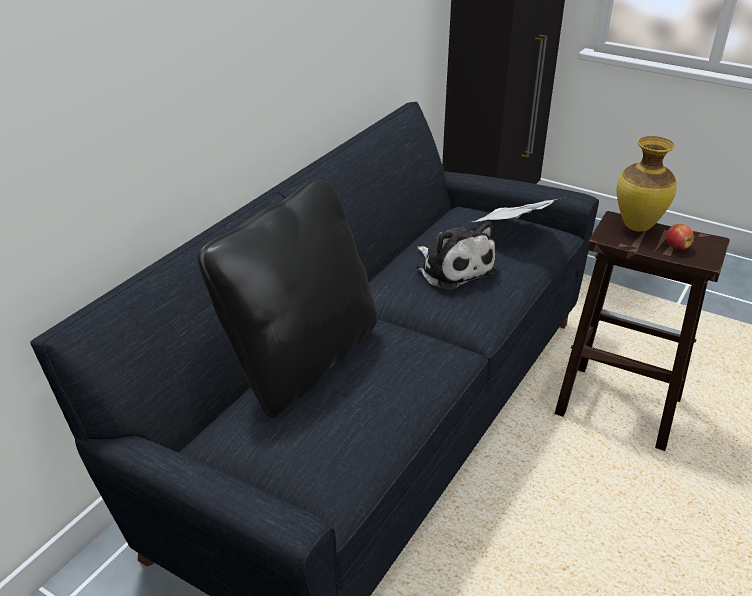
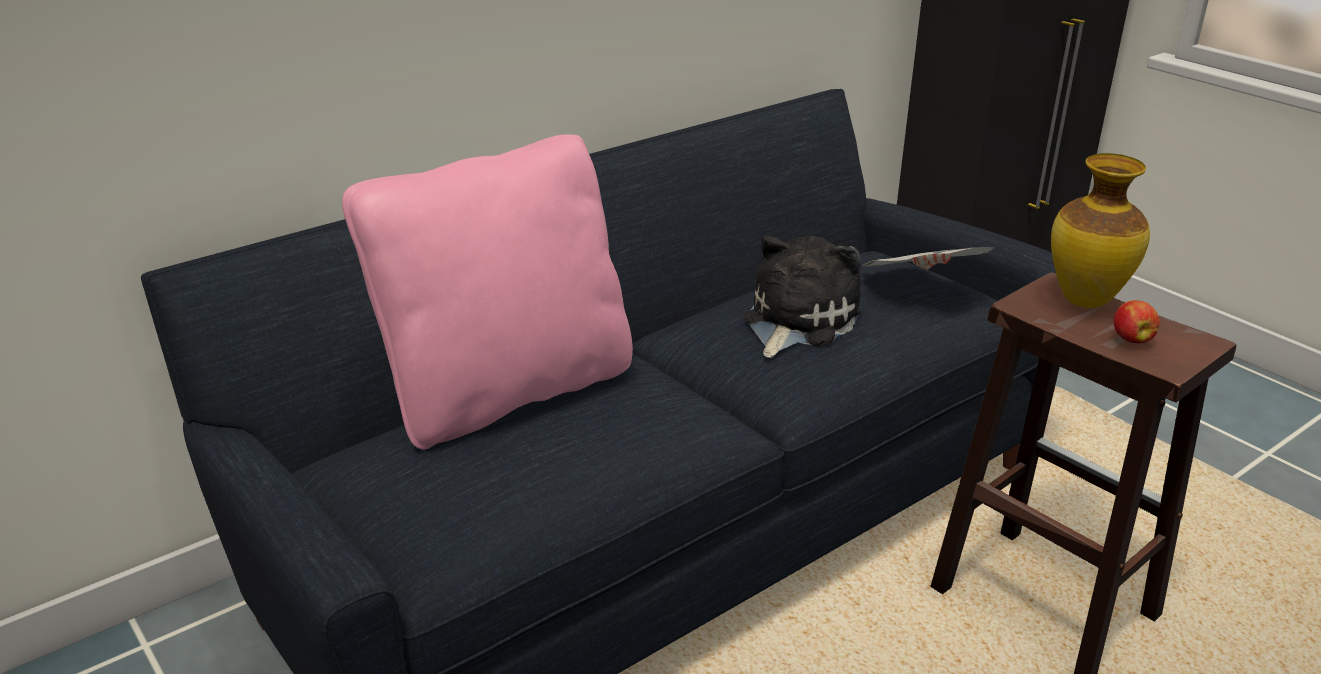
camera: 20 degrees right, 5 degrees down
(302, 361) = (507, 391): black pillow -> pink pillow
(453, 268) = (796, 321): plush toy -> plush toy turned 135 degrees counterclockwise

